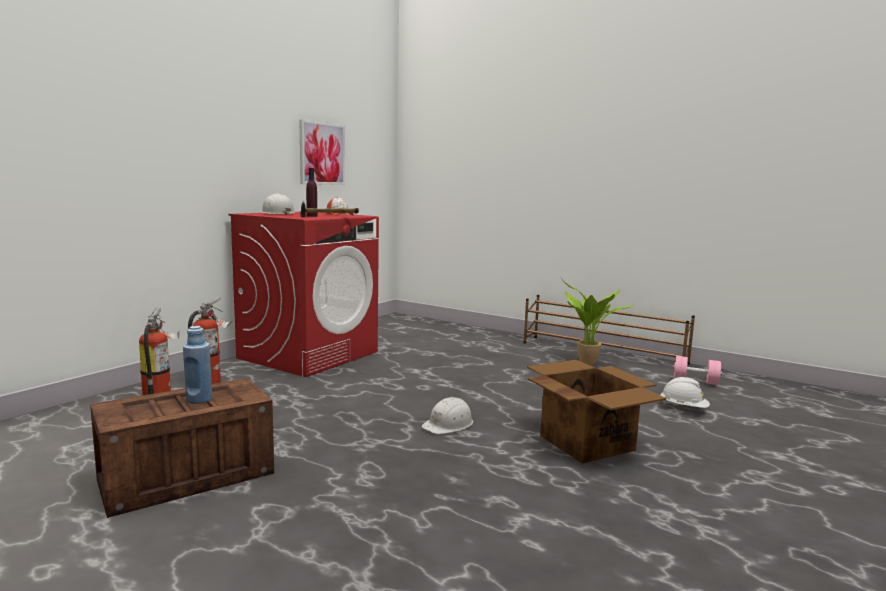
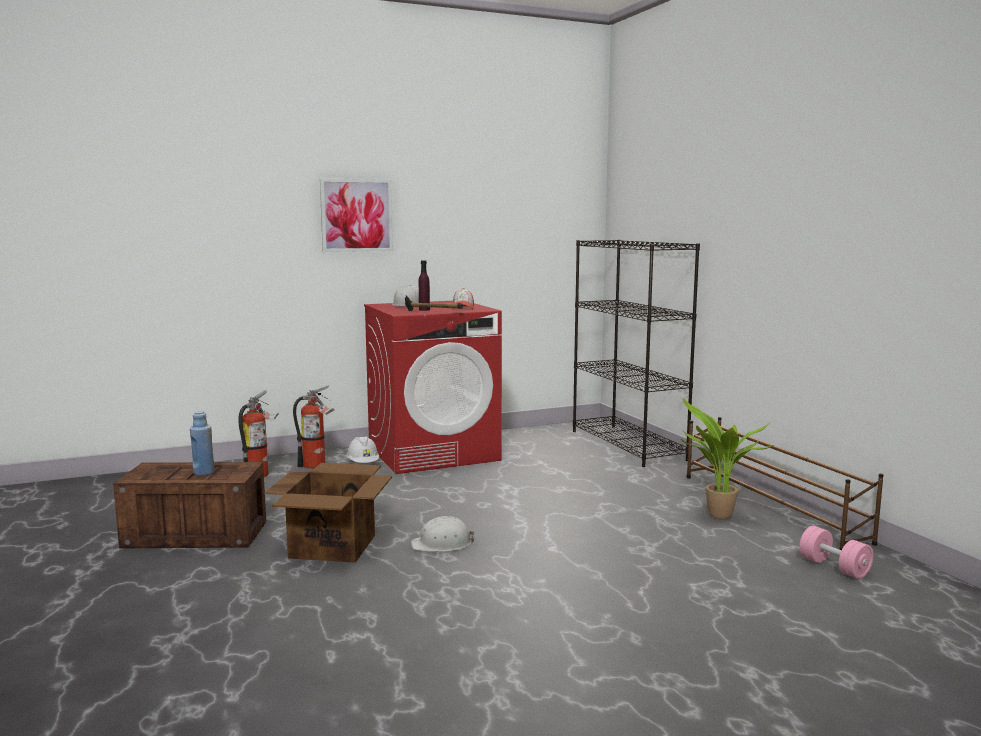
camera: 35 degrees right, 0 degrees up
(322, 153) = (486, 237): picture -> picture (356, 215)
(448, 327) = (628, 445): none -> black bookcase
(586, 442) = (542, 594): cardboard box -> cardboard box (333, 546)
(683, 408) = (739, 592): white hard hat -> white hard hat (363, 464)

